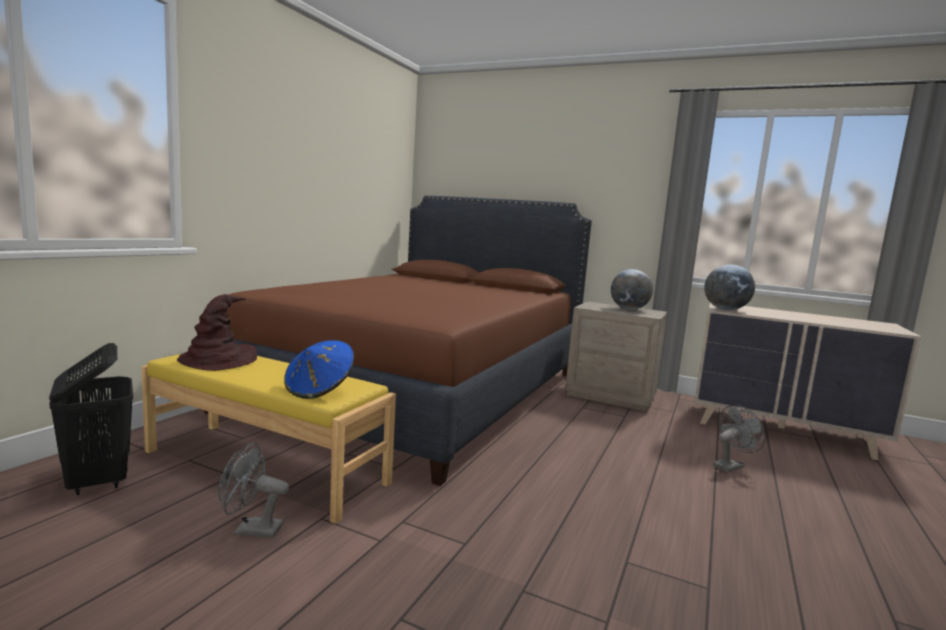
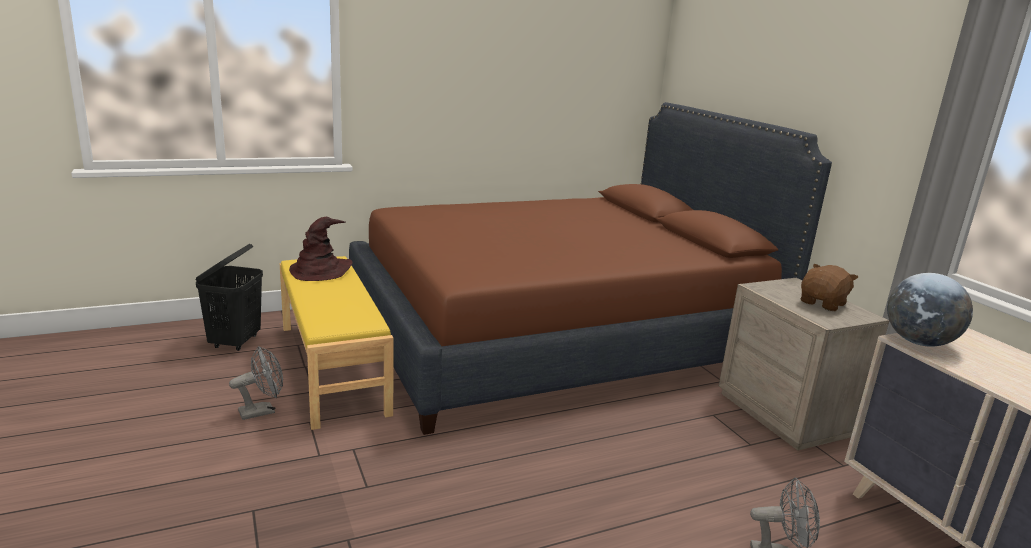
camera: 40 degrees right, 10 degrees up
(251, 530) = (262, 411): grey fan -> grey fan turned 105 degrees clockwise
(319, 390) = (332, 317): blue hat -> none
(629, 309) = (823, 303): globe -> brown plush toy

